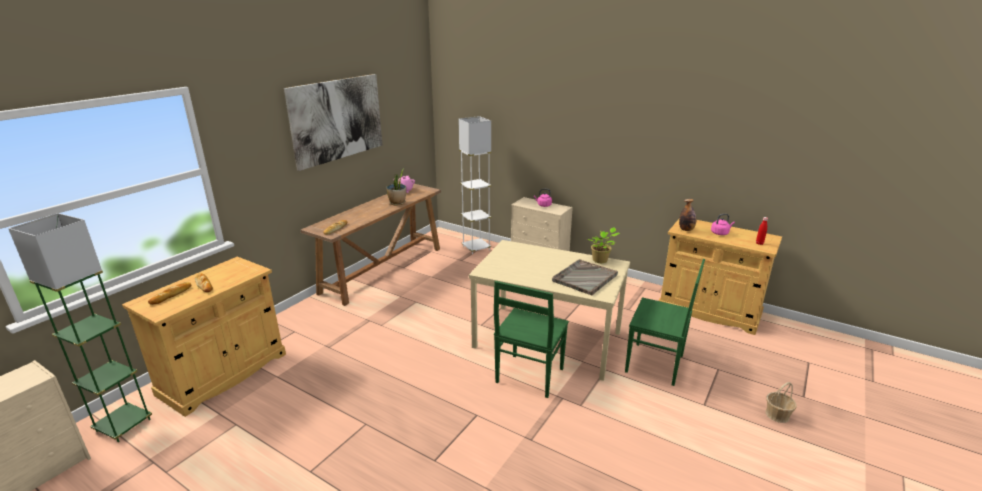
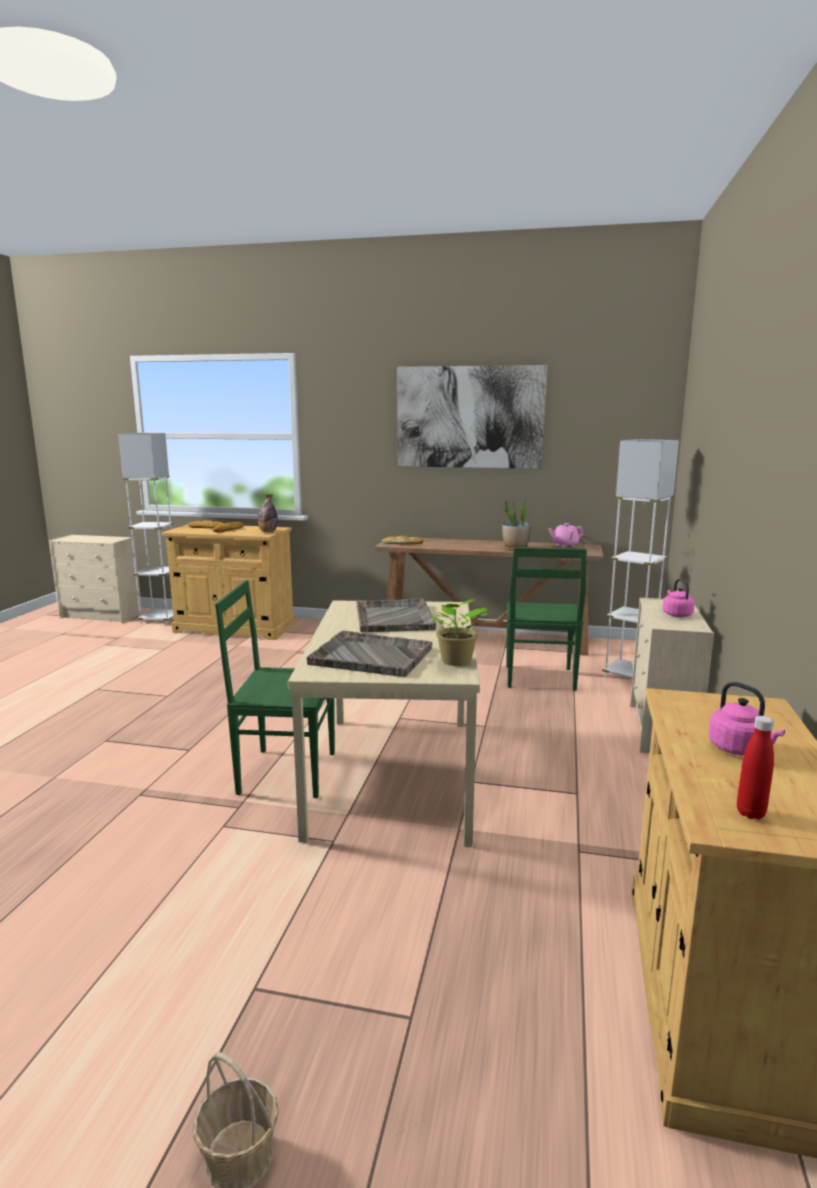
camera: 70 degrees right, 10 degrees down
(123, 425) = (160, 620): green floor lamp -> white floor lamp
(520, 262) = (394, 617): none -> grey tray
(656, 364) = (381, 905): green chair -> green chair (539, 679)
(686, 230) = (690, 706): bottle -> bottle (268, 532)

